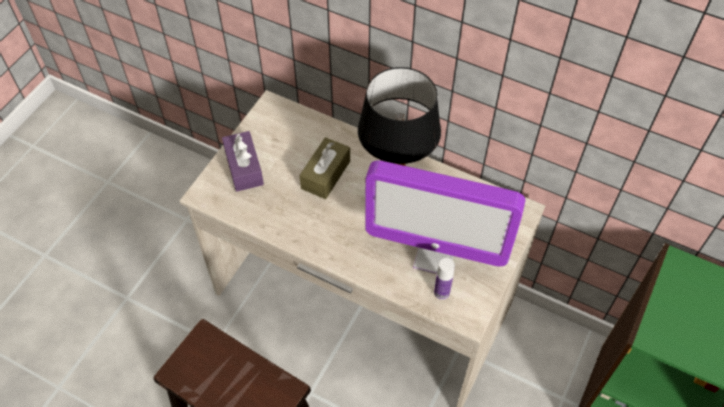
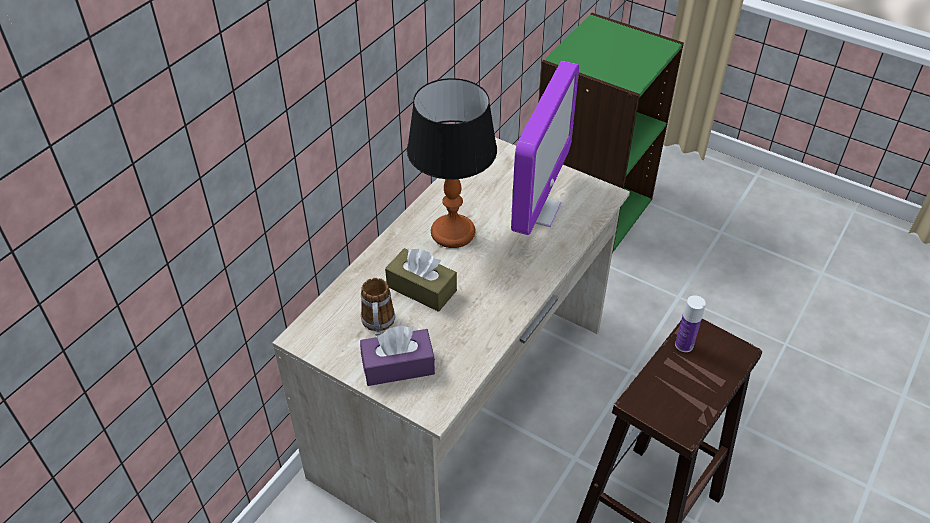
camera: 85 degrees left, 10 degrees down
(285, 150) = (378, 325): none -> mug
(441, 292) = (578, 210): bottle -> bottle (684, 345)

